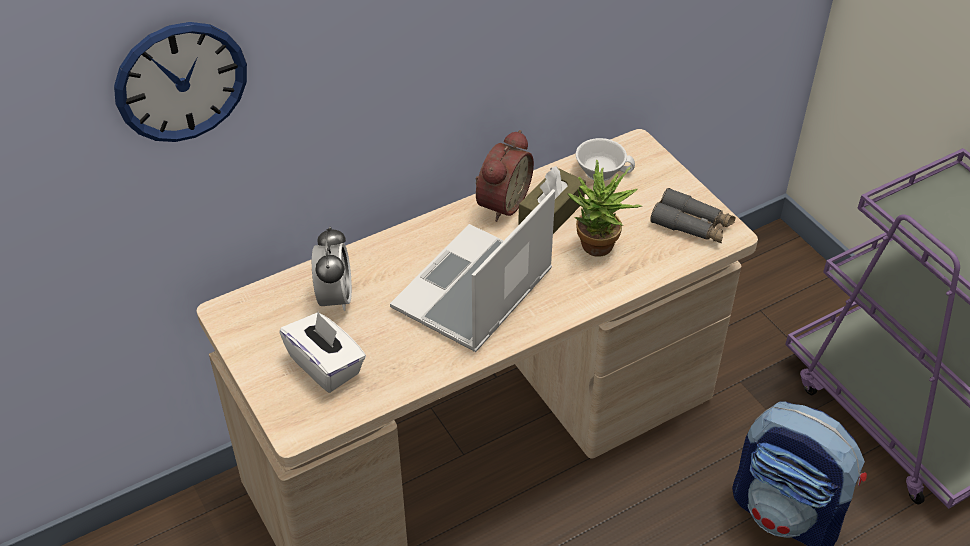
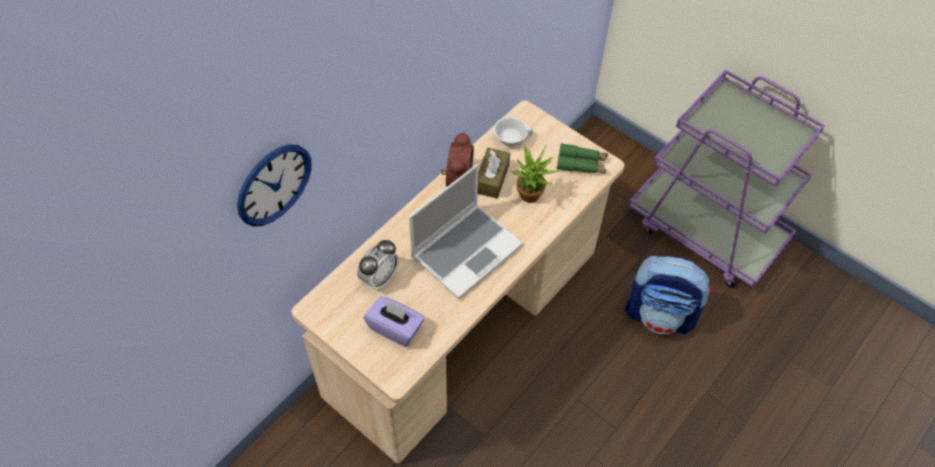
camera: 20 degrees left, 10 degrees up
(326, 365) = (395, 328): white tissue box -> purple tissue box
(335, 298) = (379, 278): alarm clock -> alarm clock turned 60 degrees clockwise
(473, 292) = (466, 250): laptop -> laptop turned 150 degrees counterclockwise
(692, 225) = (581, 164): grey binoculars -> green binoculars

